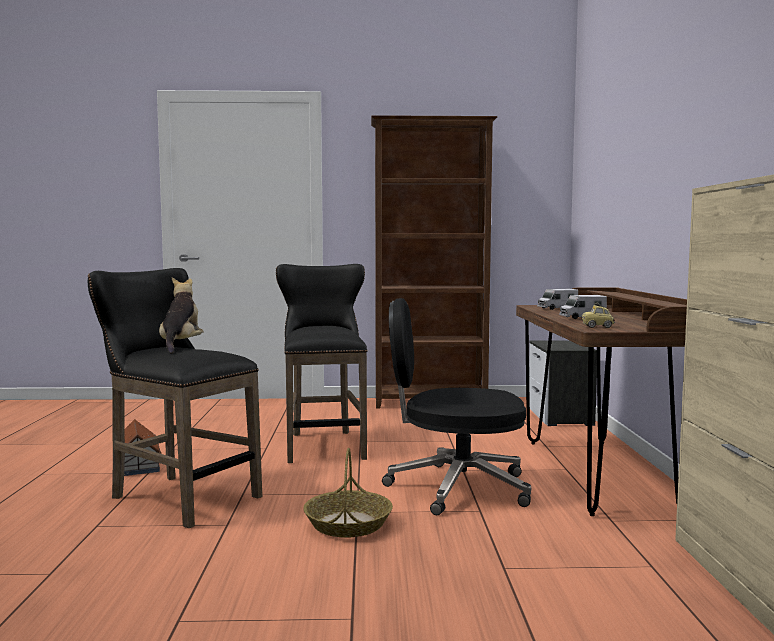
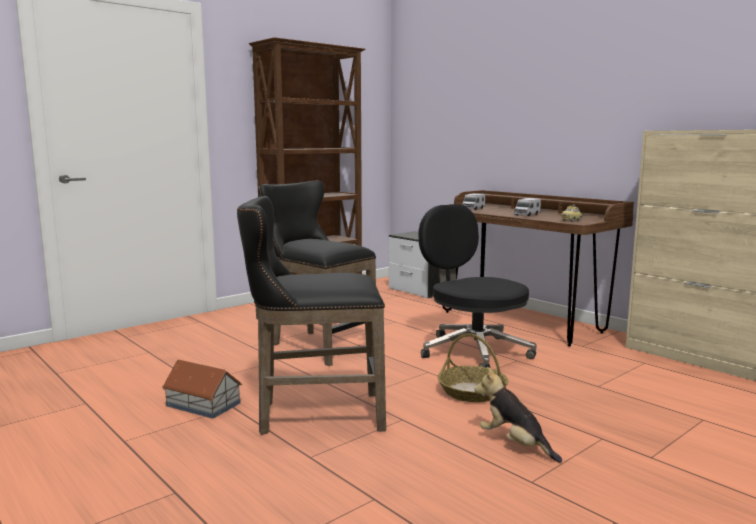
camera: 40 degrees left, 5 degrees up
(181, 346) = (296, 273): plush toy -> plush toy (514, 444)
(456, 487) = (473, 351): black office chair -> black office chair turned 90 degrees clockwise

